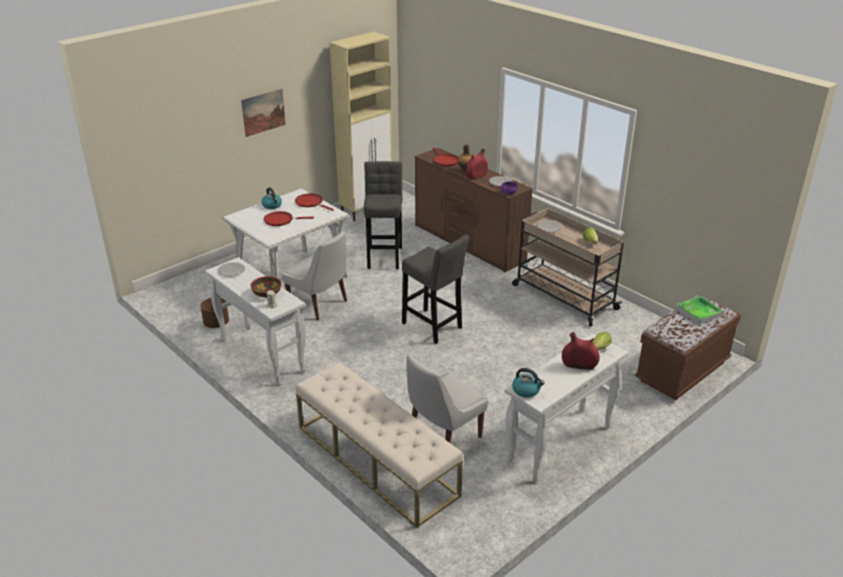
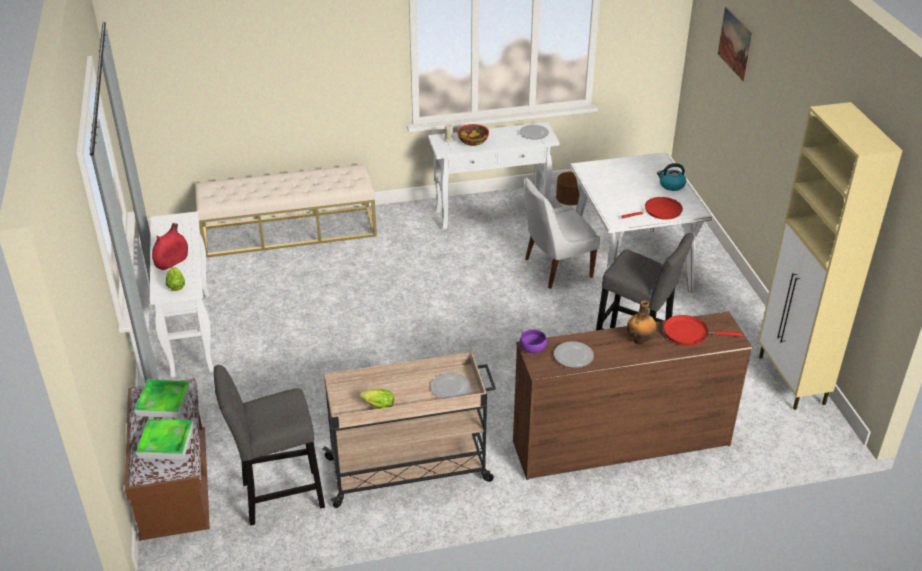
camera: 120 degrees right, 5 degrees up
(263, 112) = (779, 116): picture -> picture (735, 43)
(281, 220) = (626, 182): red frying pan -> none
(433, 327) = (443, 331): grey stool -> grey stool (277, 497)
(442, 435) = (278, 274): white chair -> none
(476, 176) = (612, 342): red vase -> none
(526, 390) = (181, 220): kettle -> none
(676, 329) = (163, 401): none -> tray

